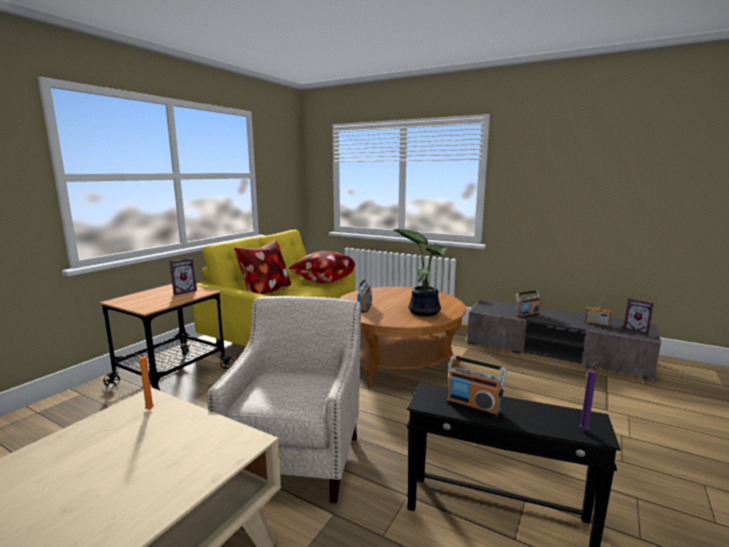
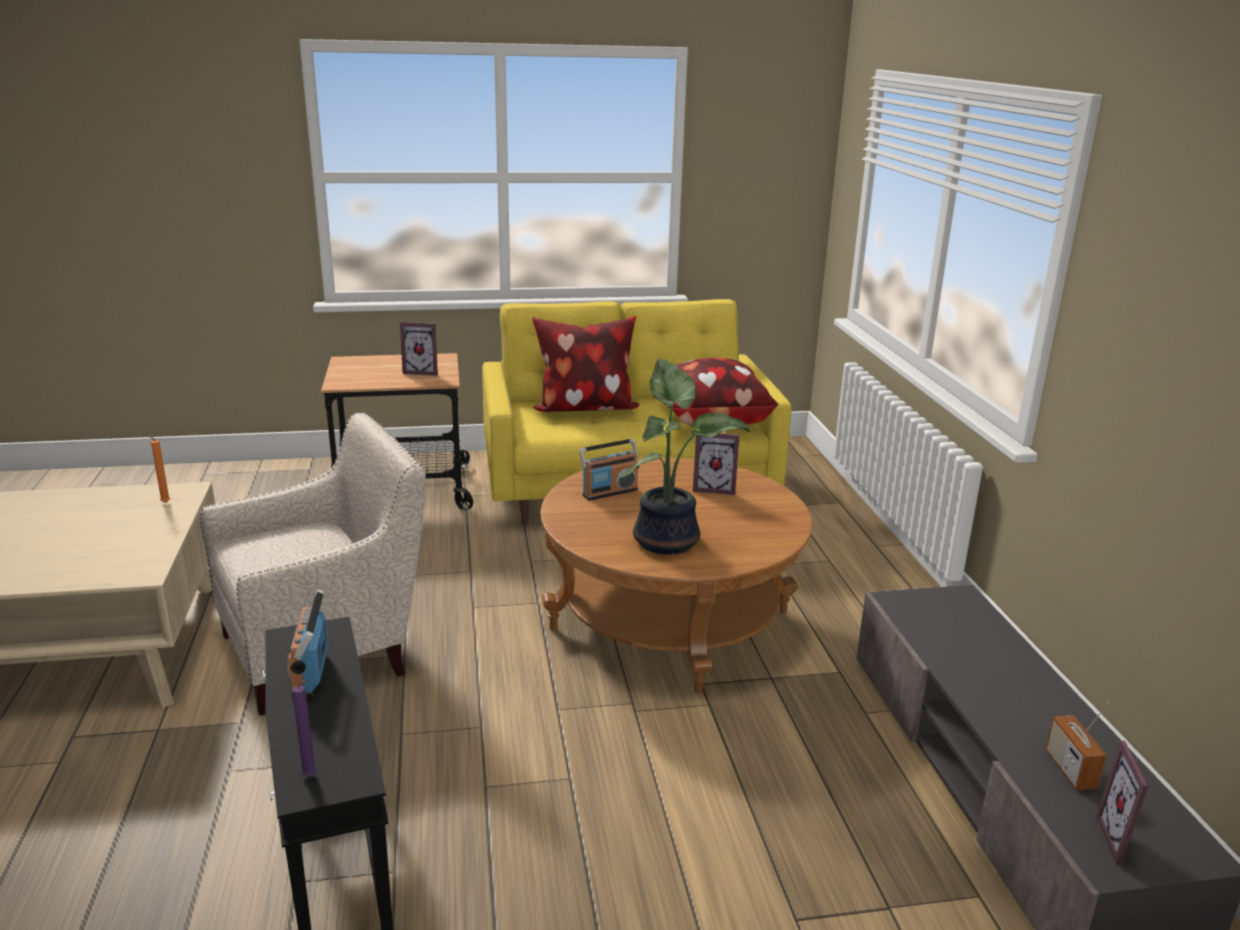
camera: 50 degrees right, 10 degrees up
(390, 294) = (714, 488): none -> picture frame
(527, 315) = (962, 662): radio -> none

